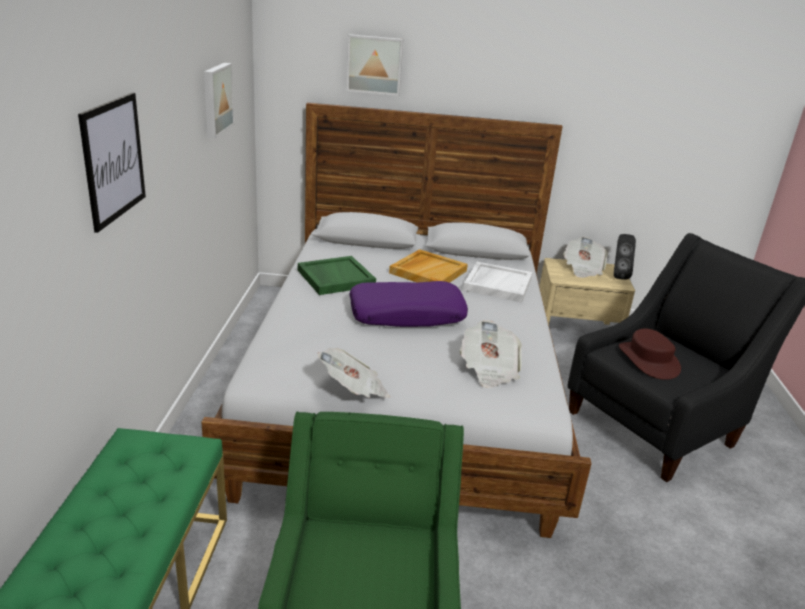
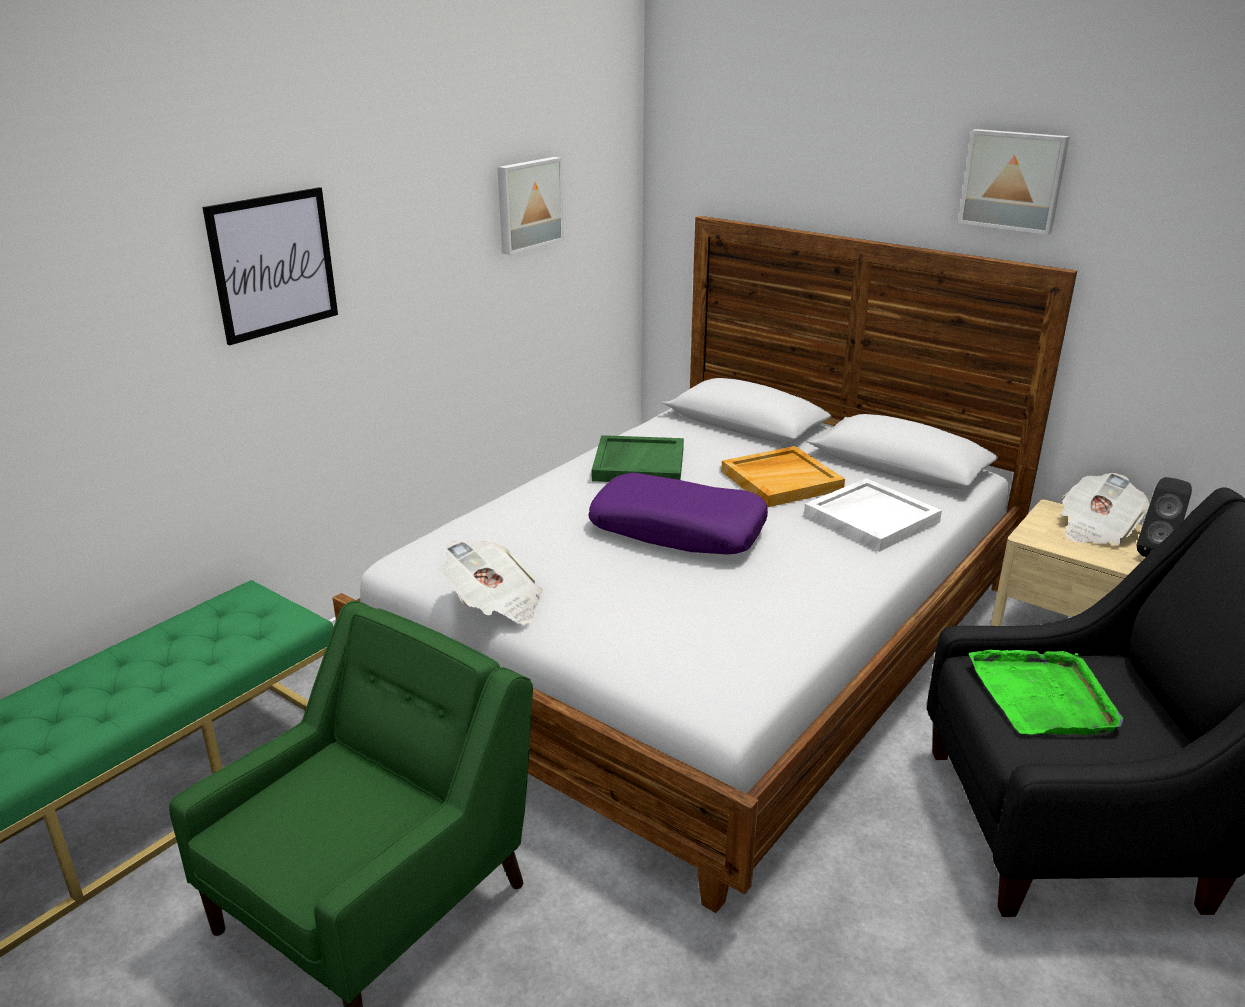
camera: 35 degrees right, 0 degrees up
(374, 65) = (791, 163): picture -> picture (1013, 180)
(489, 370) = (704, 629): newspaper -> none
(648, 360) = (1043, 696): brown hat -> green tray

